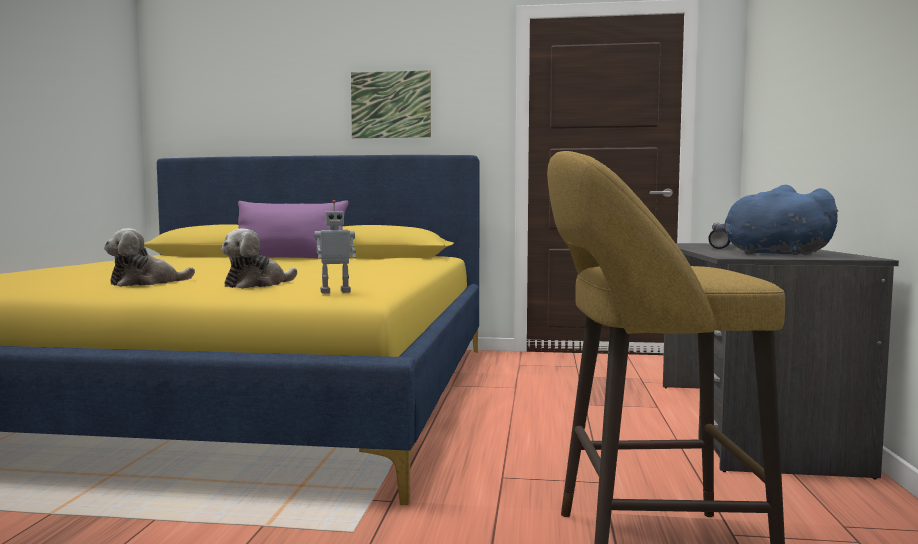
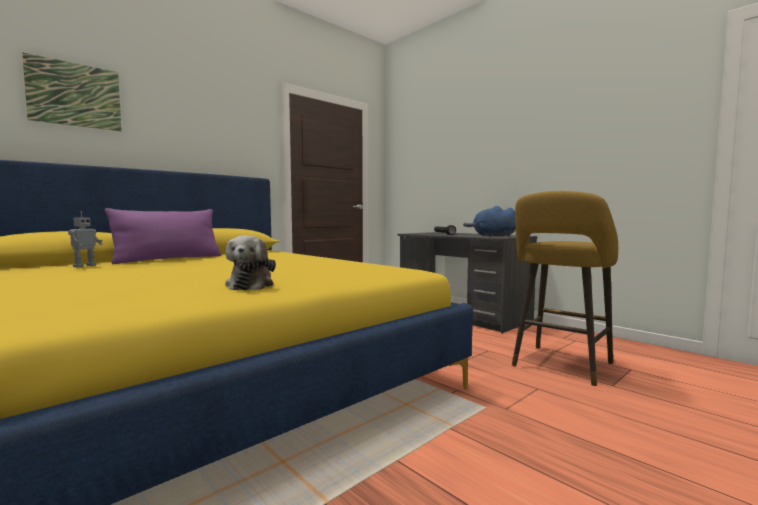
camera: 50 degrees left, 0 degrees up
(257, 285) = (338, 274): plush toy -> none
(335, 292) = (406, 271): toy robot -> toy robot (84, 266)
(391, 104) = (195, 134): picture -> picture (75, 94)

